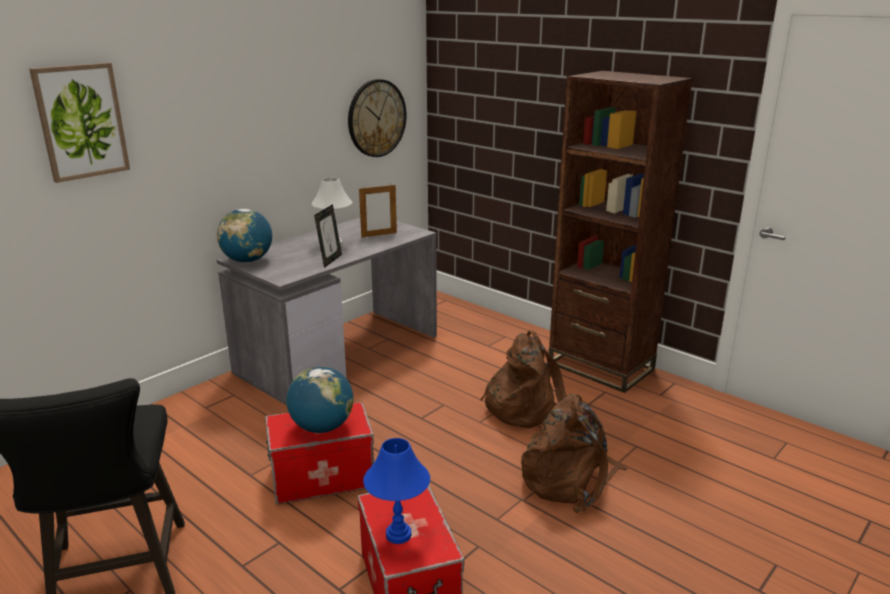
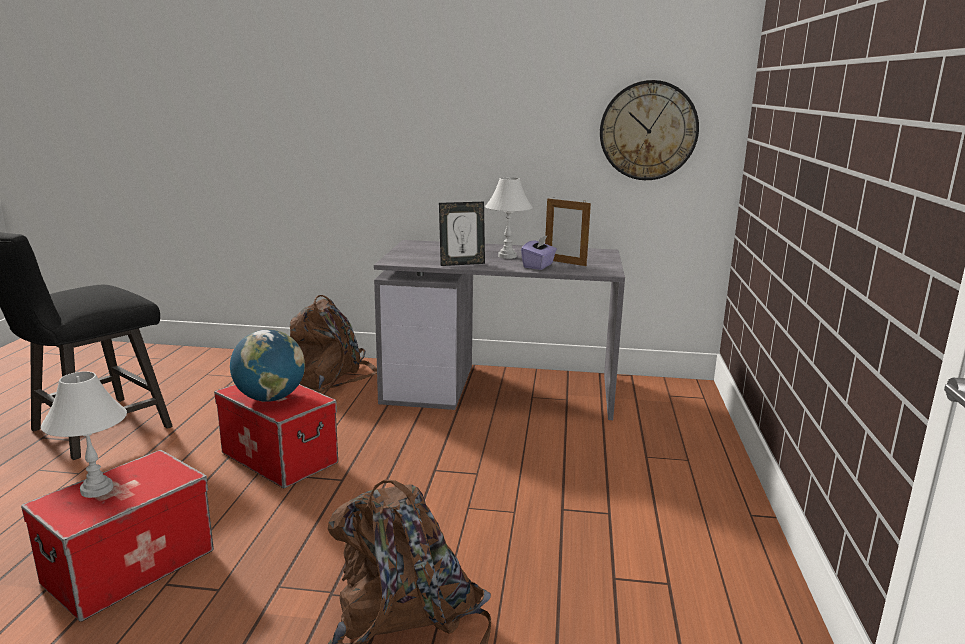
camera: 55 degrees right, 5 degrees down
(81, 121) = (295, 79): picture -> none
(247, 260) = (415, 246): globe -> none
(374, 243) = (538, 266): none -> purple tissue box
(398, 535) = (96, 489): blue table lamp -> white table lamp
(523, 407) = (537, 527): brown backpack -> brown backpack (330, 377)
(600, 366) = (734, 557): brown bookcase -> none

